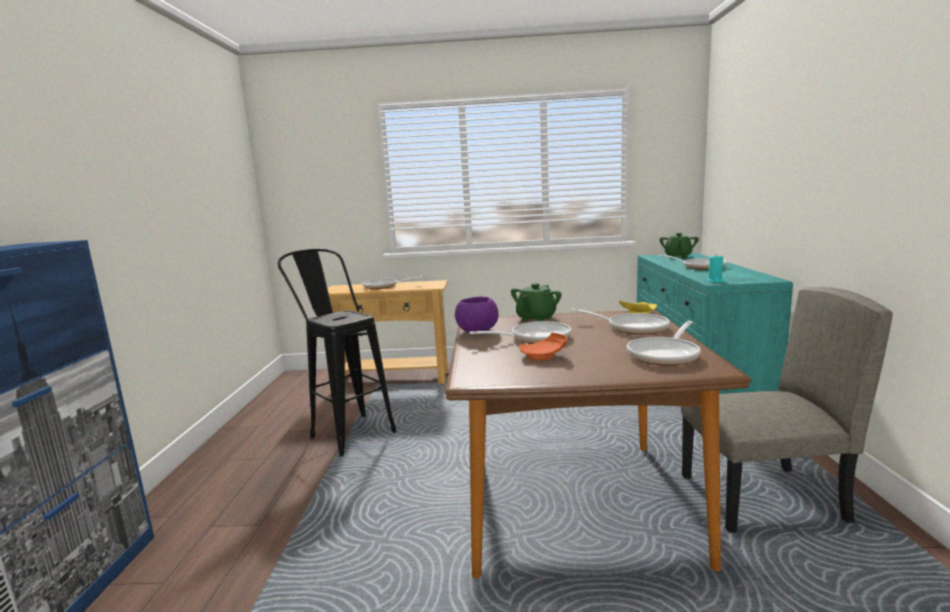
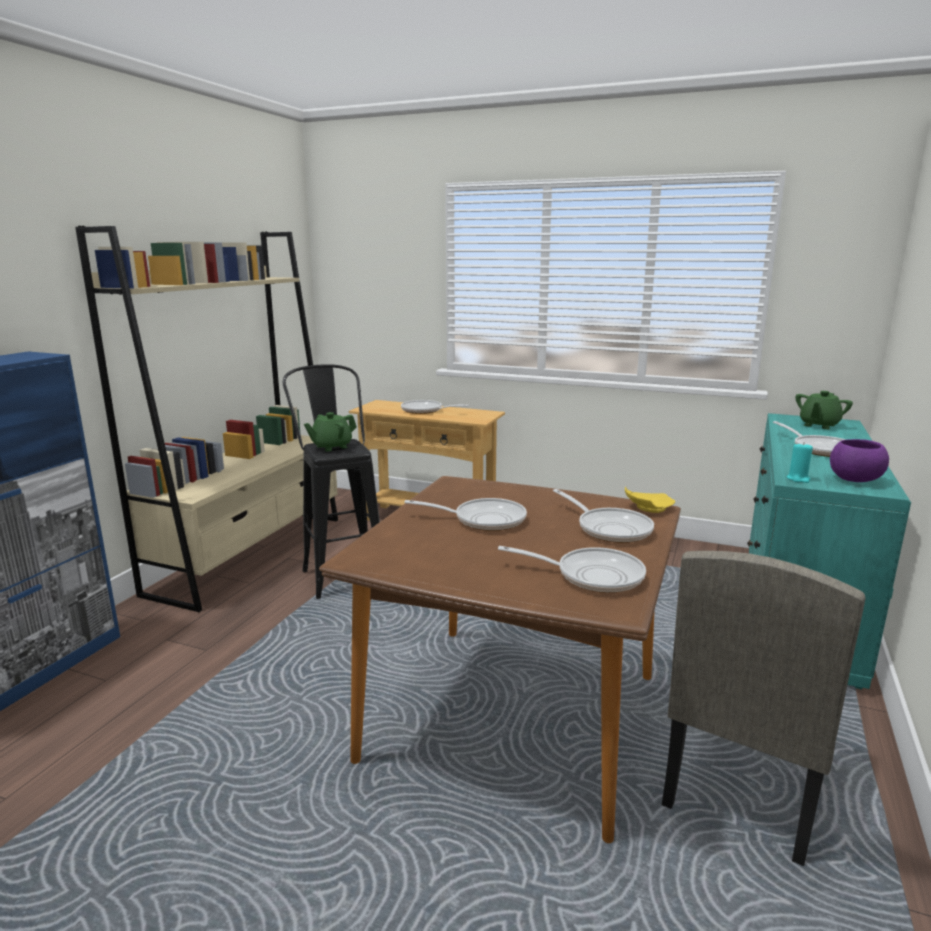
camera: 20 degrees right, 5 degrees up
(248, 435) = (250, 553): none -> beige bookcase
(477, 331) = (437, 497): purple bowl -> purple bowl (855, 480)
(536, 319) = (519, 492): green teapot -> green teapot (331, 447)
(544, 356) = (461, 546): orange plate -> none
(665, 354) = (592, 575): frying pan -> frying pan turned 135 degrees counterclockwise
(762, 499) = (745, 781): beige chair -> beige chair turned 105 degrees clockwise

